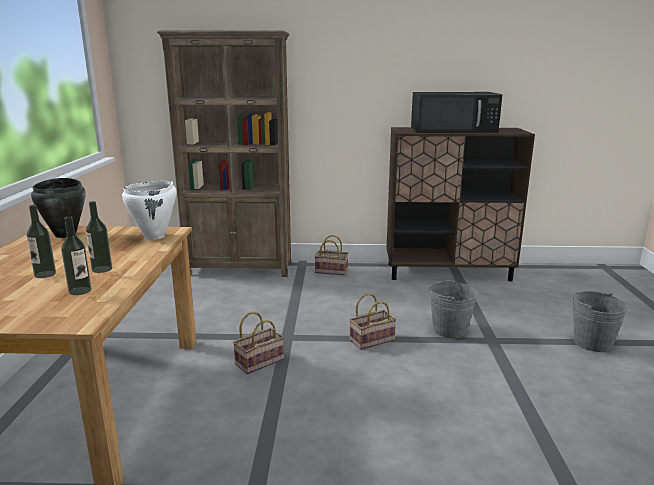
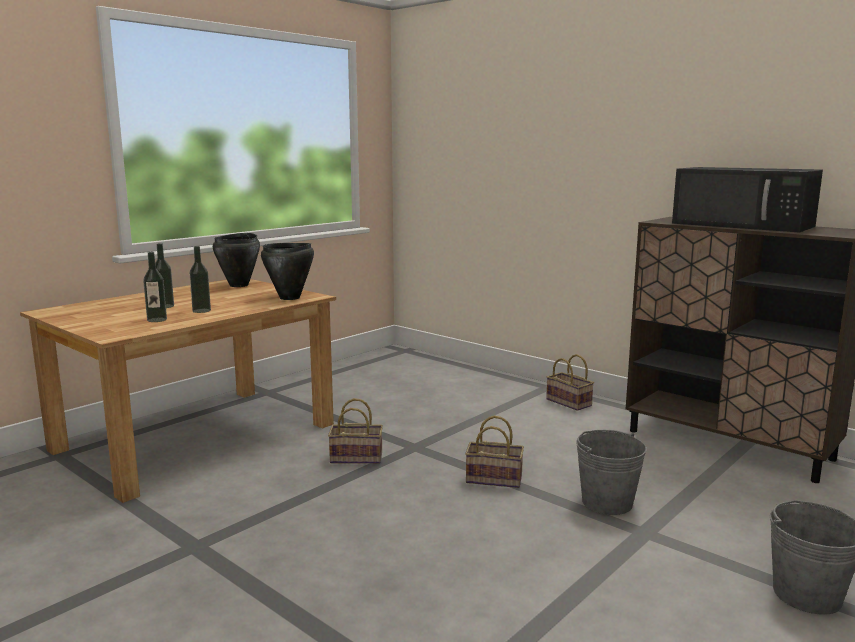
camera: 40 degrees right, 5 degrees down
(155, 236) = (290, 298): white cooking pot -> black cooking pot
(240, 269) = (473, 375): brown bookcase -> none

